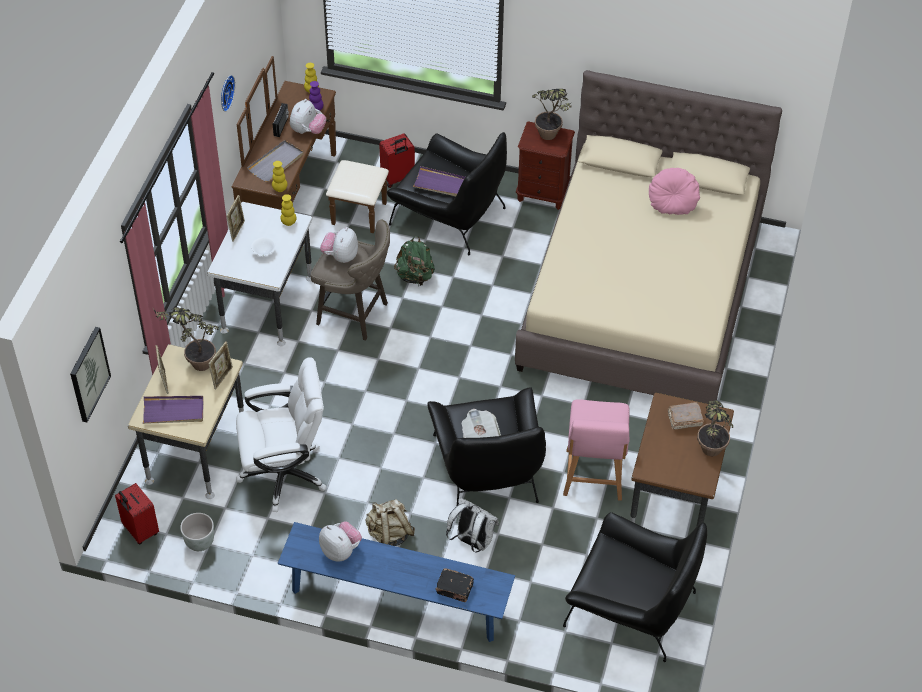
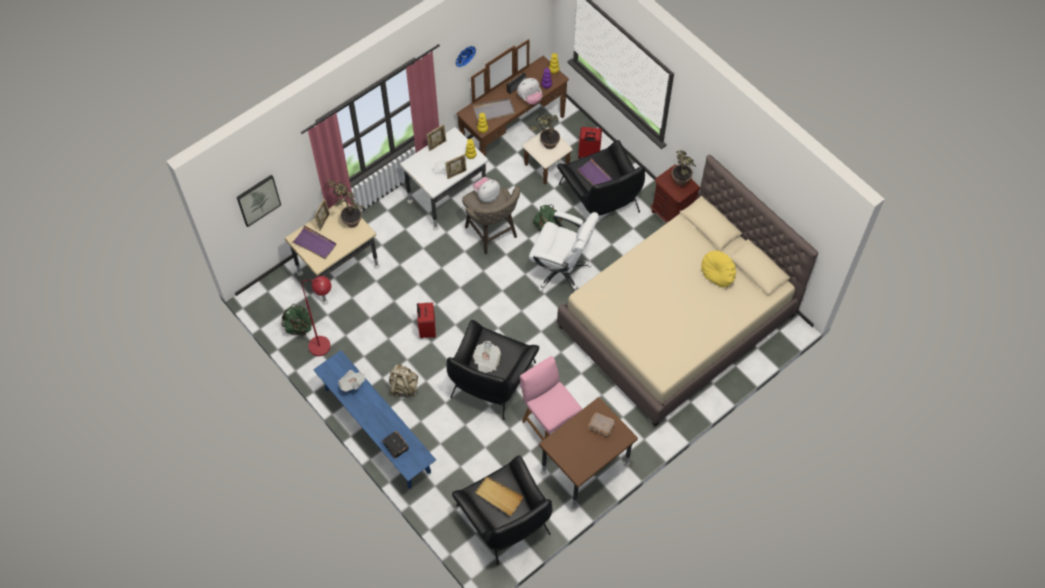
camera: 35 degrees right, 10 degrees up
(139, 531) = (272, 301): red suitcase -> red suitcase (426, 329)
(200, 542) = (299, 327): grey planter -> green backpack
(222, 377) = (357, 237): picture frame -> picture frame (456, 174)
(254, 544) = (326, 346): none -> red floor lamp
(283, 474) = (374, 313): white office chair -> white office chair (560, 270)
(340, 550) = (352, 383): plush toy -> newspaper
(472, 541) = (446, 420): white backpack -> none
(593, 477) = (549, 423): pink chair -> pink chair turned 105 degrees clockwise
(621, 572) = (498, 496): none -> beige tray
(672, 207) = (716, 277): pink pillow -> yellow pillow
(709, 454) = (597, 457): potted plant -> potted plant (546, 146)

